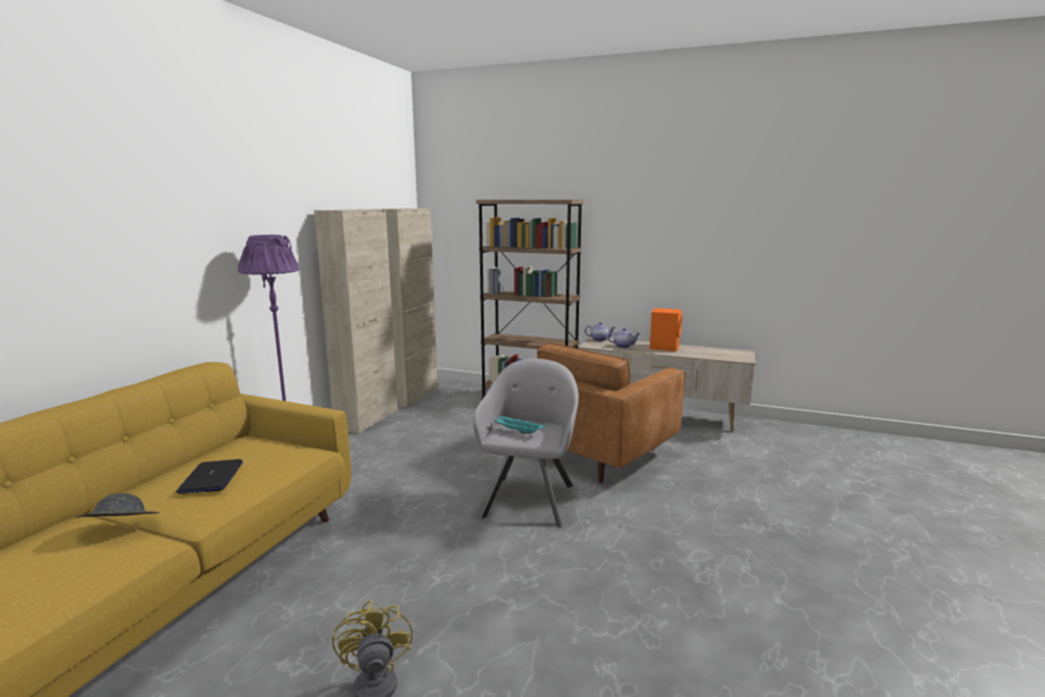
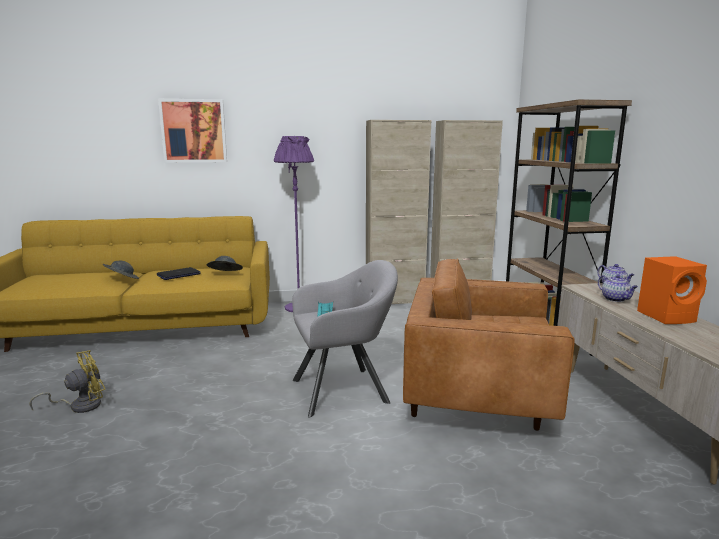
camera: 60 degrees right, 0 degrees up
(96, 235) = (194, 131): none -> picture
(272, 450) = (225, 274): none -> grey hat

